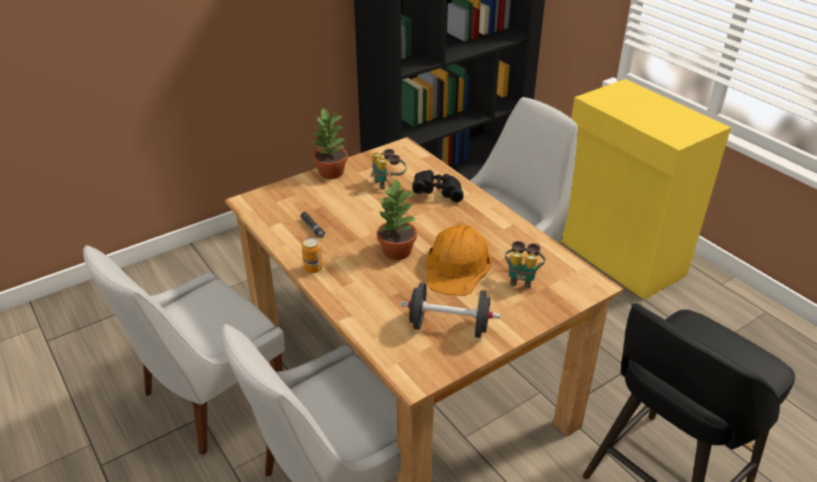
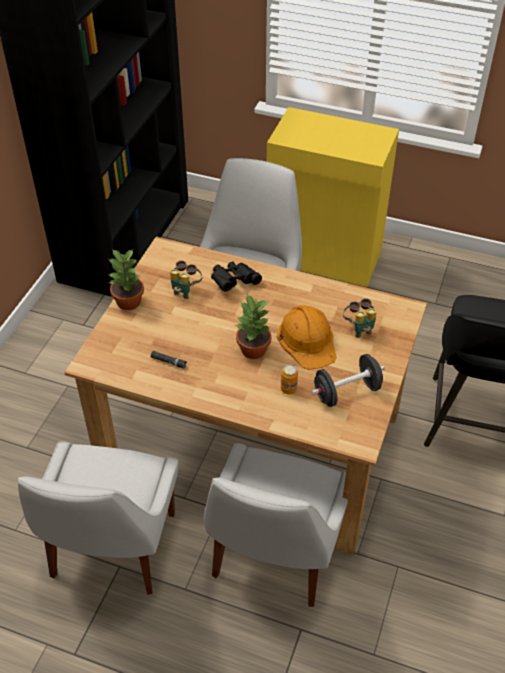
camera: 35 degrees left, 10 degrees up
(313, 269) = (207, 397): can -> can (288, 389)

